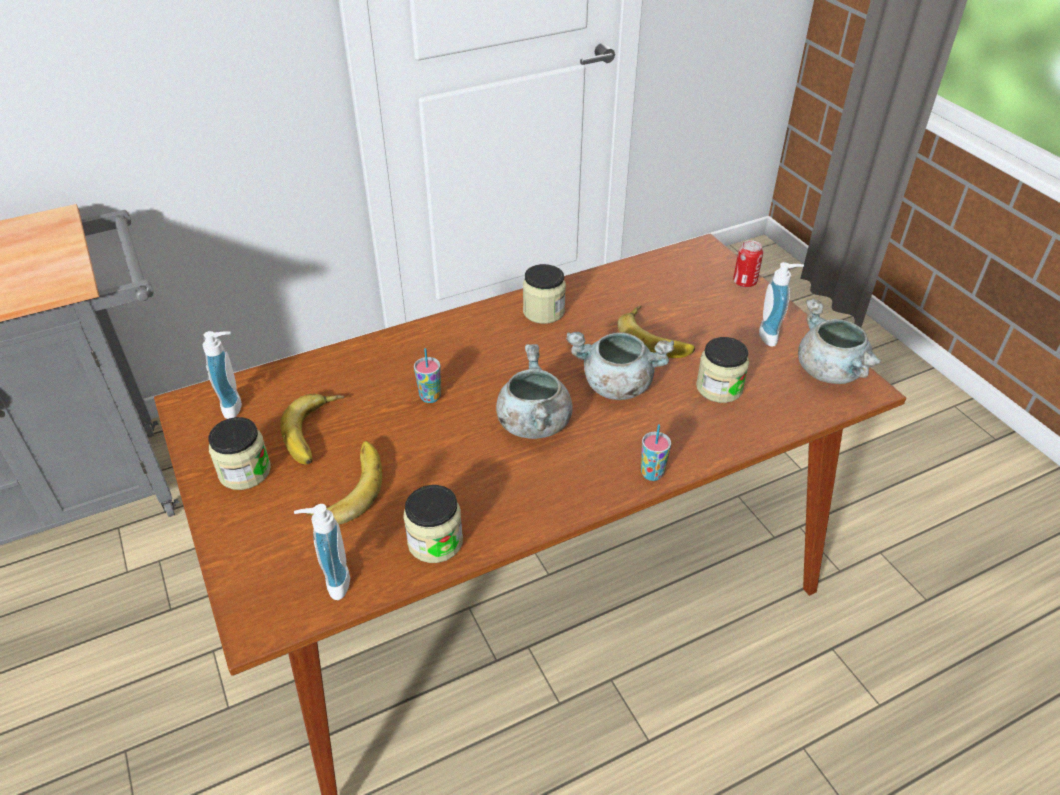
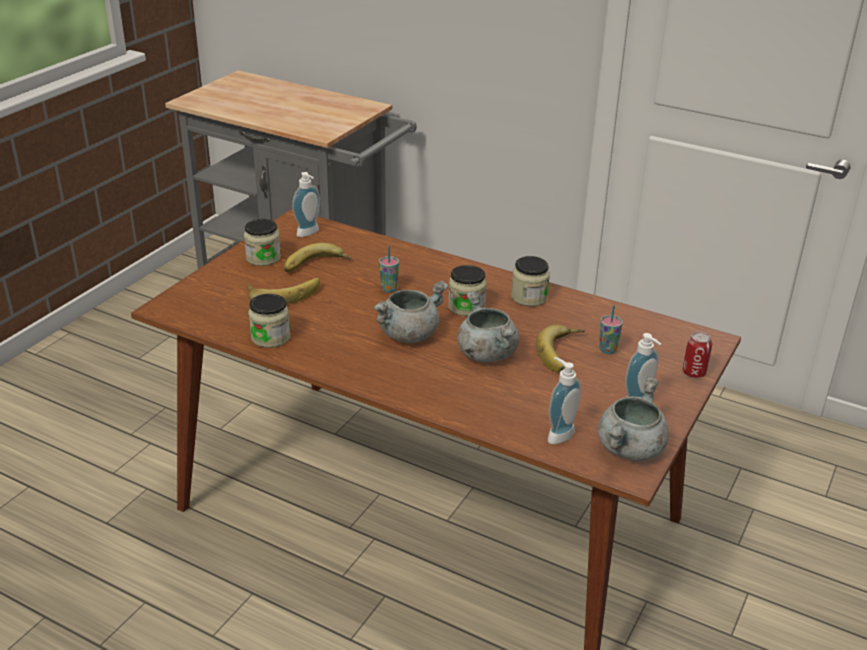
camera: 55 degrees right, 10 degrees down
(332, 582) = (211, 317): soap dispenser -> soap dispenser (557, 434)
(652, 473) = (412, 397): cup -> cup (607, 350)
(719, 388) = (539, 399): jar -> jar (466, 307)

